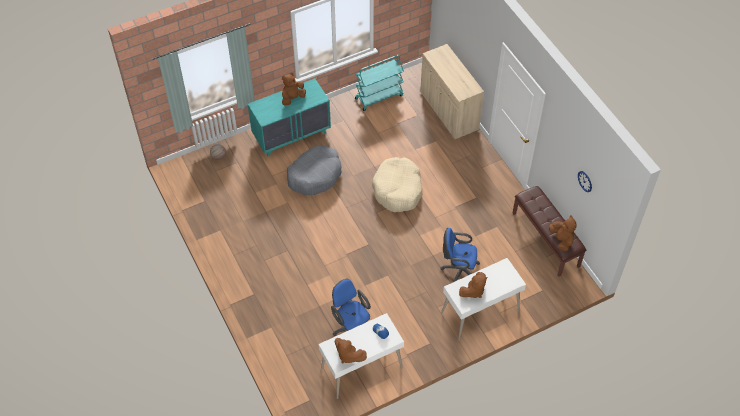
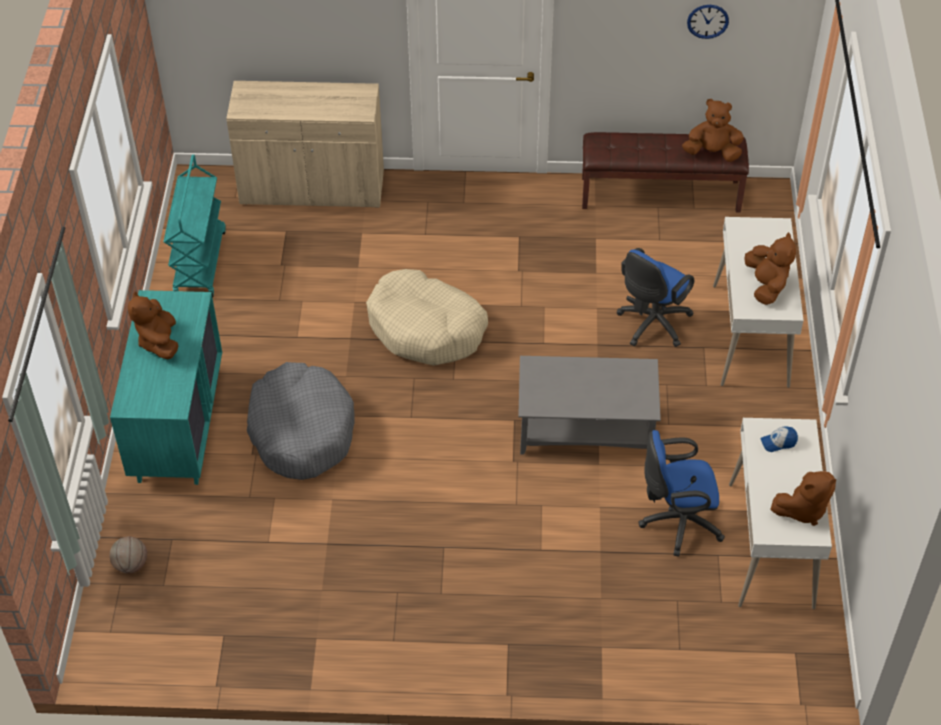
camera: 60 degrees left, 5 degrees down
(381, 272) = (587, 428): none -> grey coffee table

